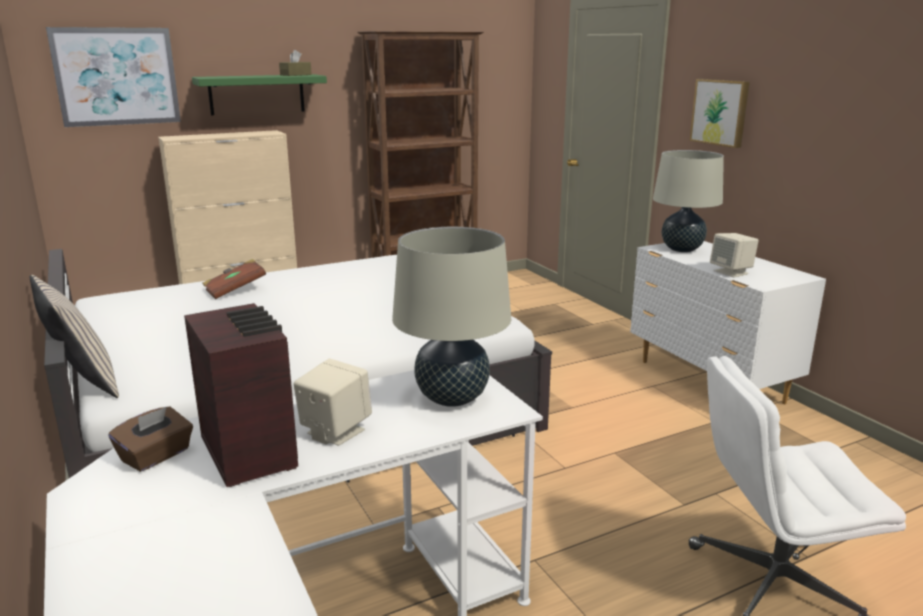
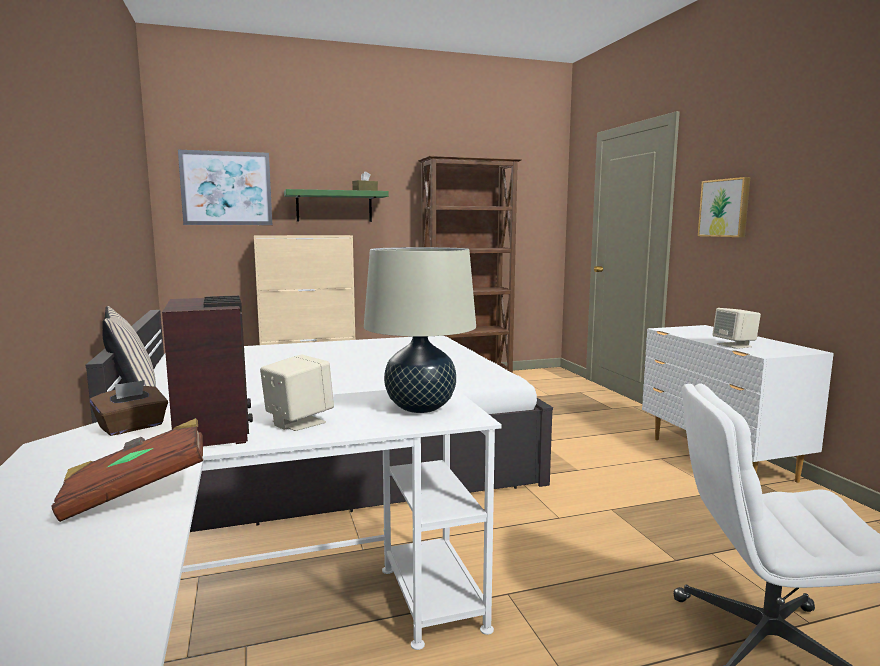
camera: 10 degrees right, 10 degrees down
(235, 290) = (290, 350): brown book -> brown book (137, 493)
(682, 249) = (689, 330): beige table lamp -> none

